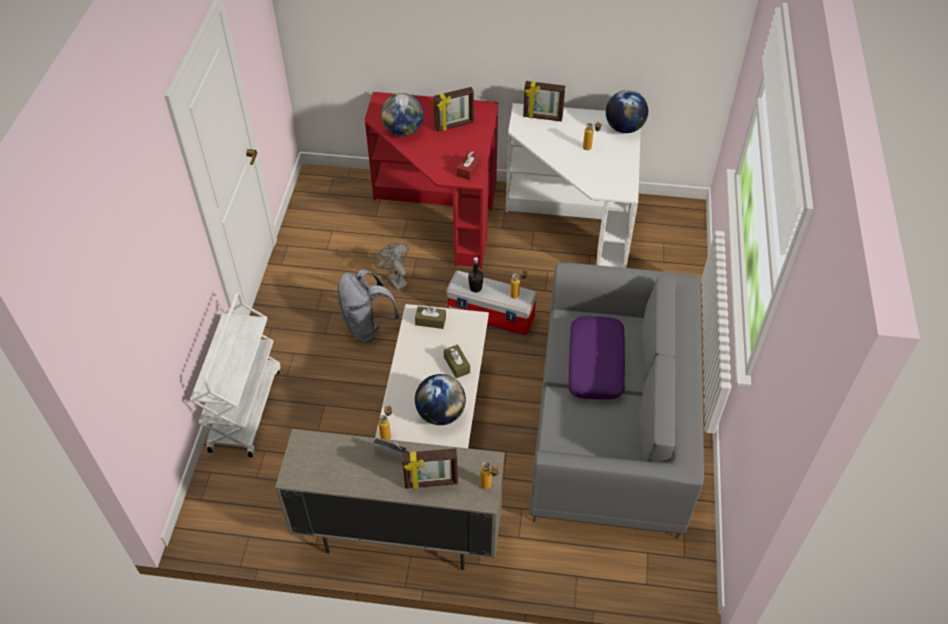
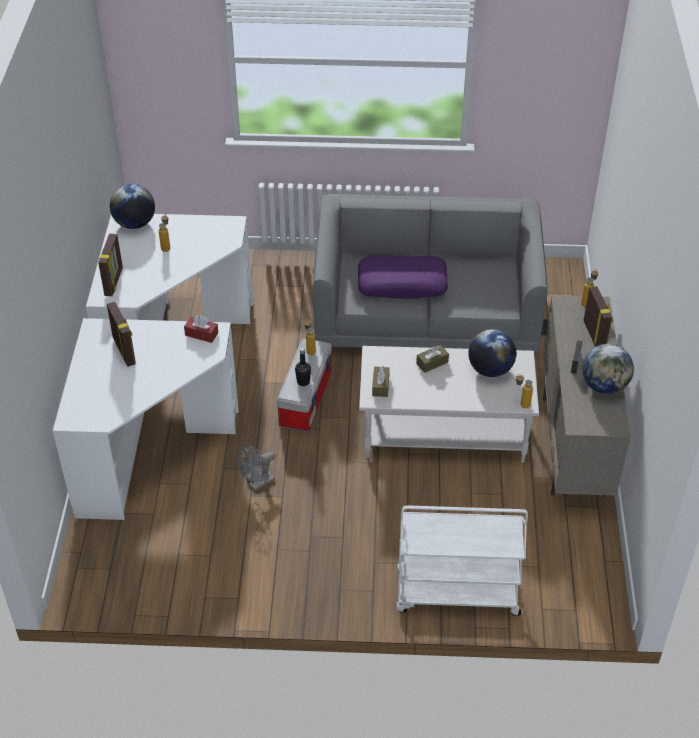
camera: 95 degrees left, 5 degrees down
(368, 326) = (329, 500): grey backpack -> none
(403, 131) = (132, 394): globe -> globe (604, 386)
(439, 212) = (149, 454): red desk -> white desk

